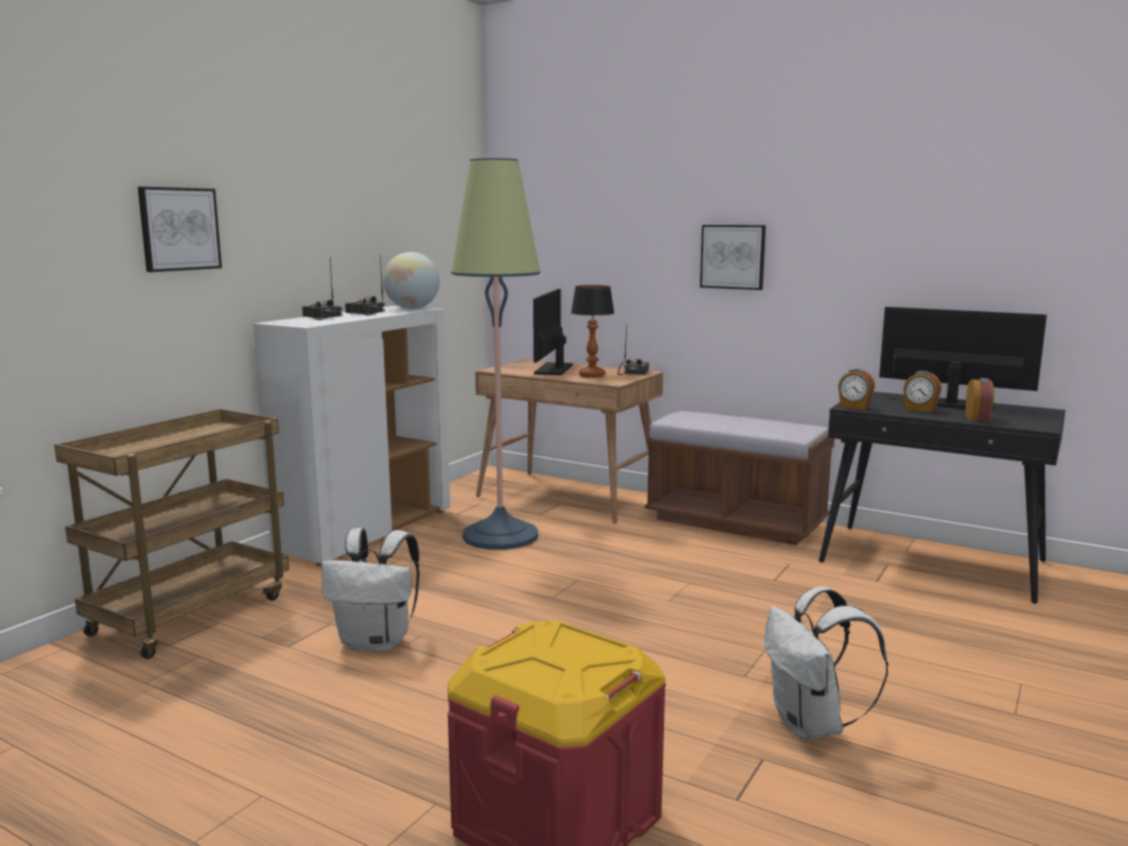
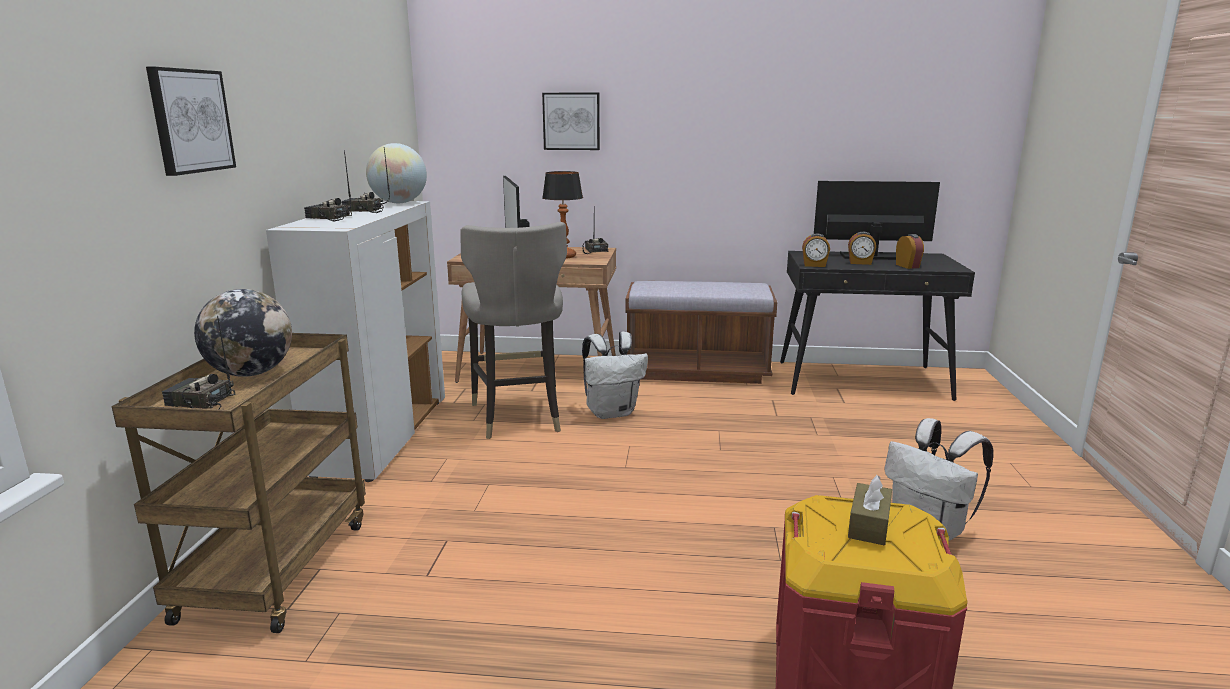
camera: 25 degrees left, 5 degrees up
(121, 454) = (200, 403): none -> radio
(183, 439) = (251, 373): none -> globe
(377, 642) = (515, 548): white backpack -> white backpack (612, 412)
(500, 536) = (518, 417): floor lamp -> grey stool
(563, 652) = (869, 525): none -> brown tissue box
(733, 256) = (677, 141): picture -> picture (571, 121)

